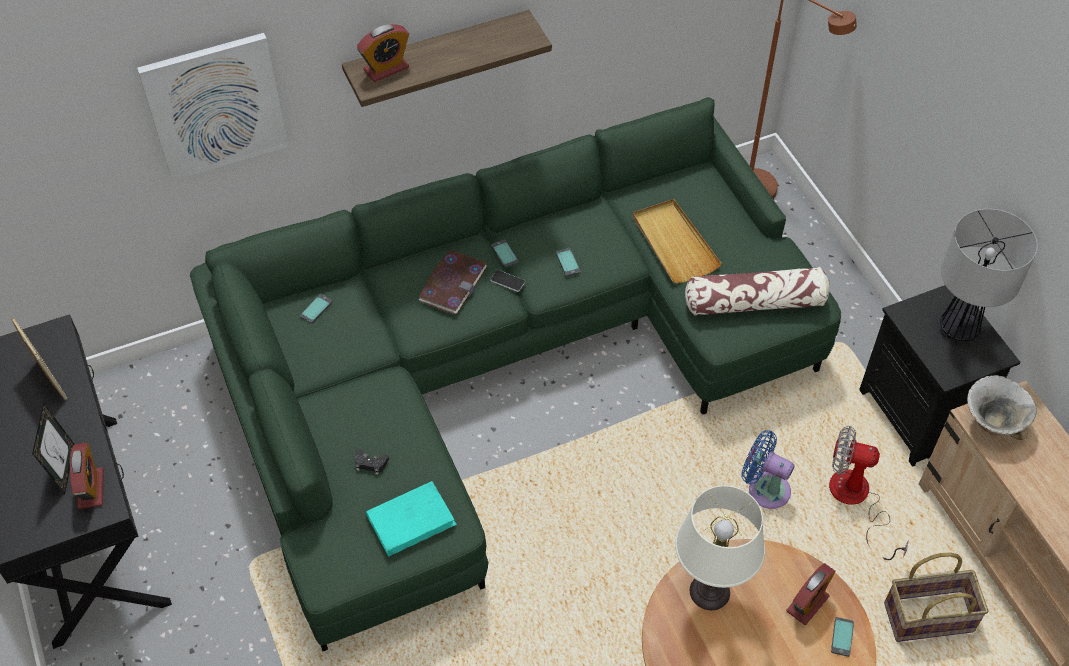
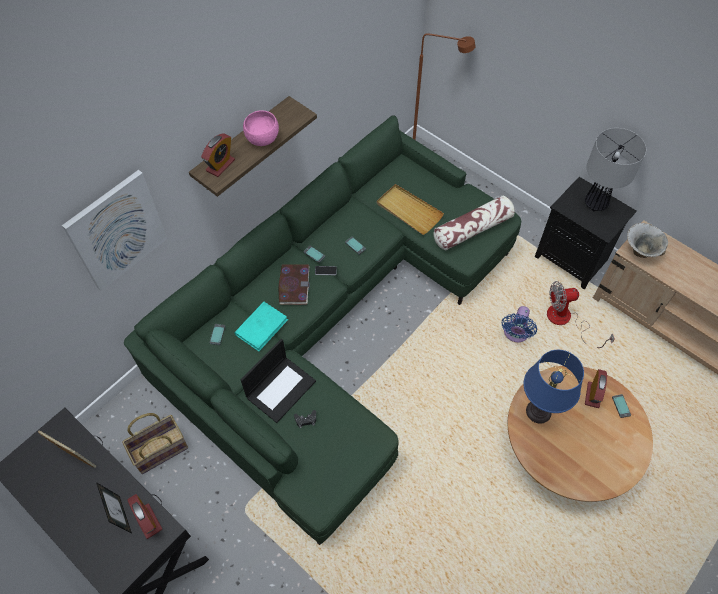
camera: 25 degrees left, 5 degrees up
(360, 410) = (281, 388): none -> laptop
(411, 520) = (350, 445): turquoise book -> turquoise book (261, 327)
(459, 53) = (262, 139): none -> pink bowl
(710, 592) = (538, 411): white table lamp -> blue table lamp
(764, 488) = (515, 334): blue fan -> blue fan turned 75 degrees counterclockwise
(928, 616) = (636, 370): basket -> basket (159, 449)

